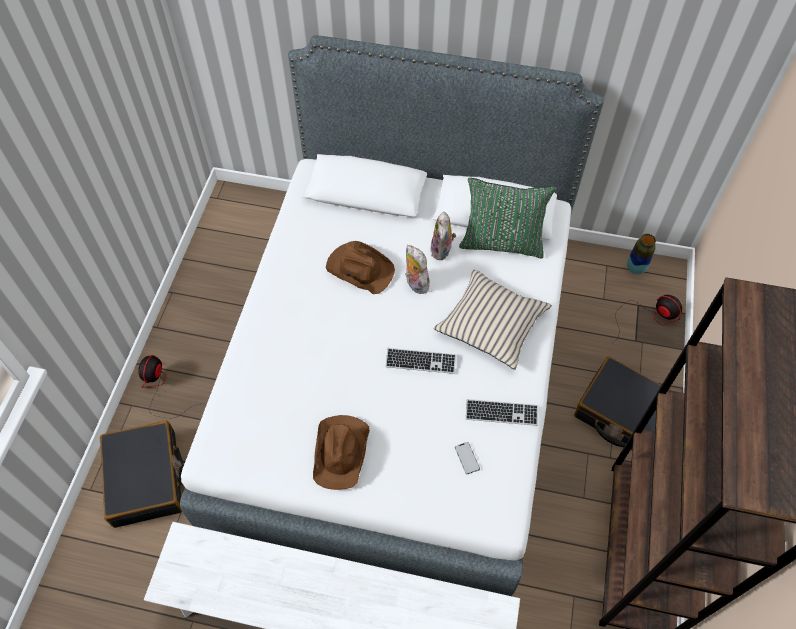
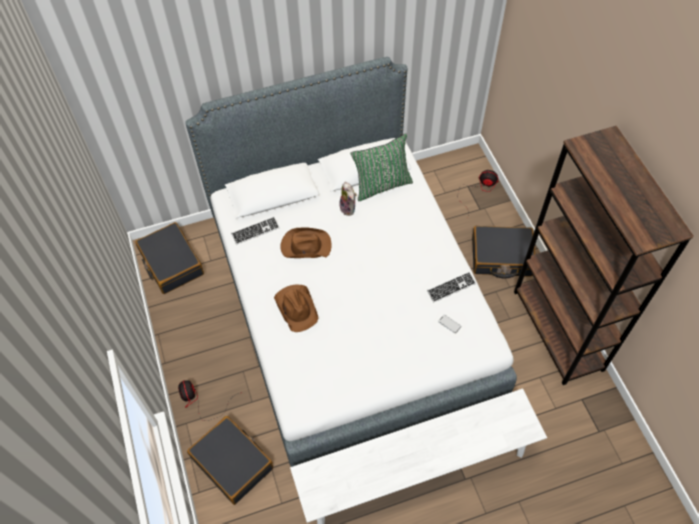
camera: 30 degrees left, 0 degrees up
(238, 224) = (171, 263): none -> black suitcase
(341, 451) = (375, 361): brown hat -> brown hat (297, 307)
(415, 283) = (346, 237): plush toy -> none
(420, 361) = (384, 283): keyboard -> keyboard (255, 231)
(491, 324) = (409, 238): beige pillow -> none
(635, 268) = (452, 164): vase -> none

